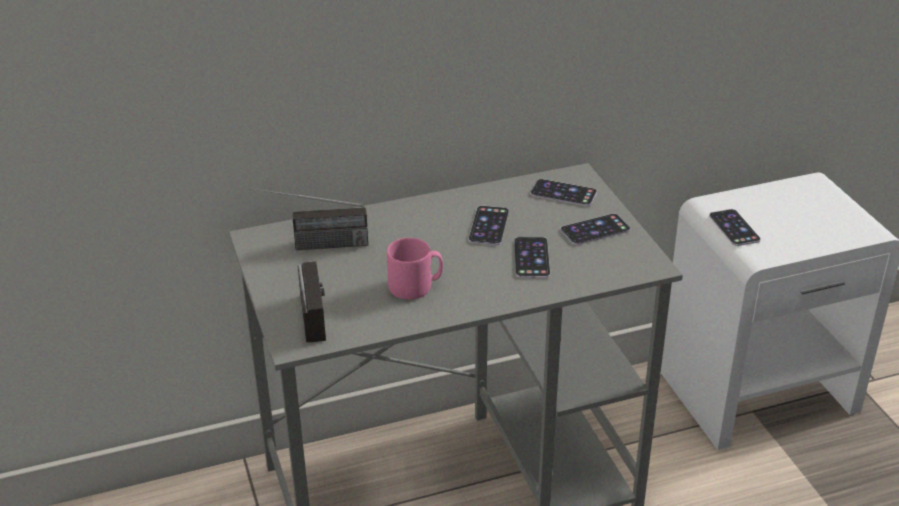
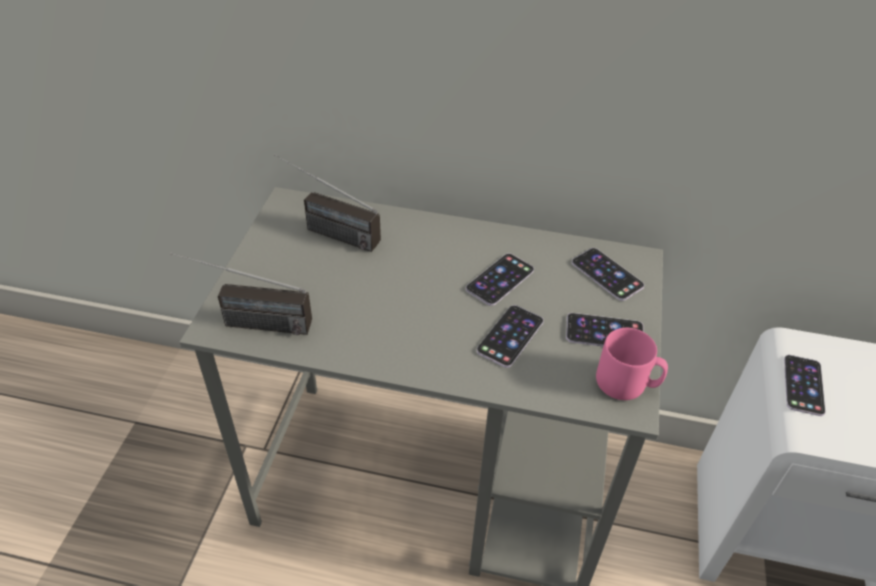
camera: 30 degrees right, 10 degrees up
(317, 330) = (246, 322): radio -> radio turned 75 degrees clockwise
(415, 287) = (372, 317): pink mug -> pink mug (627, 383)

